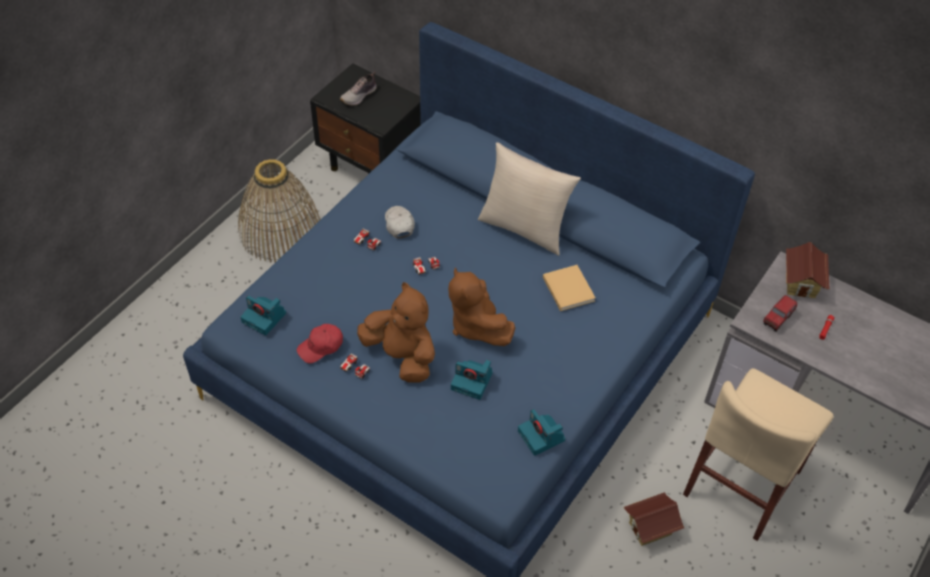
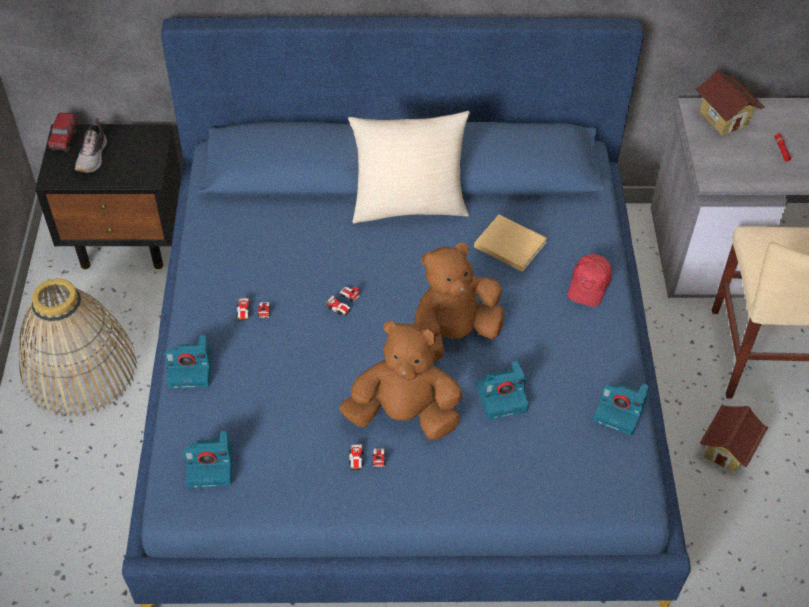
camera: 35 degrees left, 0 degrees up
(303, 255) = (191, 368): none -> camera
(321, 347) = (308, 459): red cap -> red cap (589, 285)
(399, 224) = (272, 273): white cap -> none
(476, 325) = (453, 335): brown plush toy -> brown plush toy turned 120 degrees clockwise
(777, 319) = (735, 164): toy truck -> toy truck (65, 141)

